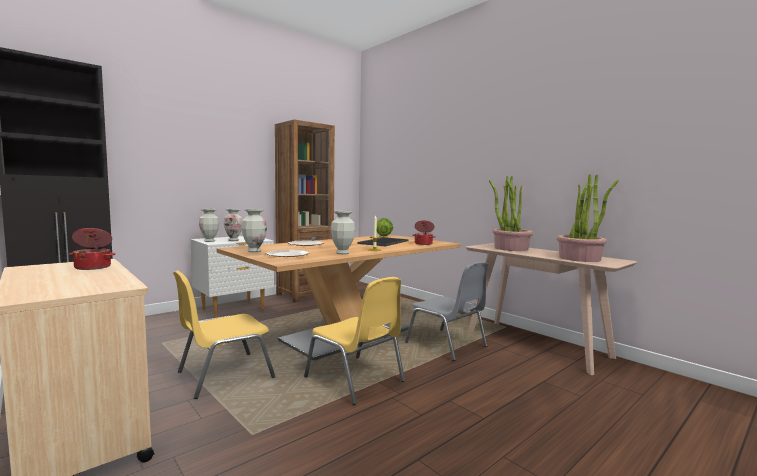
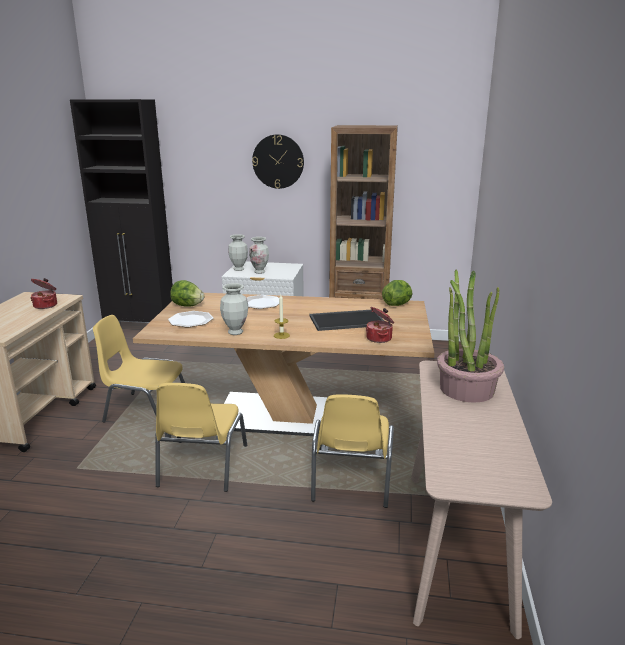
camera: 50 degrees right, 15 degrees up
(227, 148) = (278, 161): none -> wall clock
(254, 251) = (187, 306): vase -> lettuce
(447, 345) = (351, 479): grey chair -> yellow chair
(580, 258) = (469, 454): potted plant -> none

